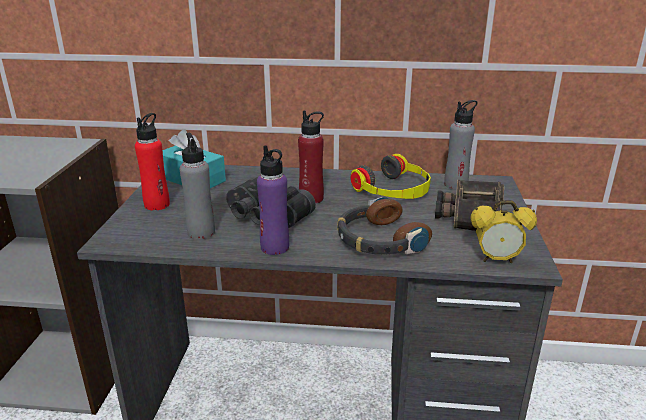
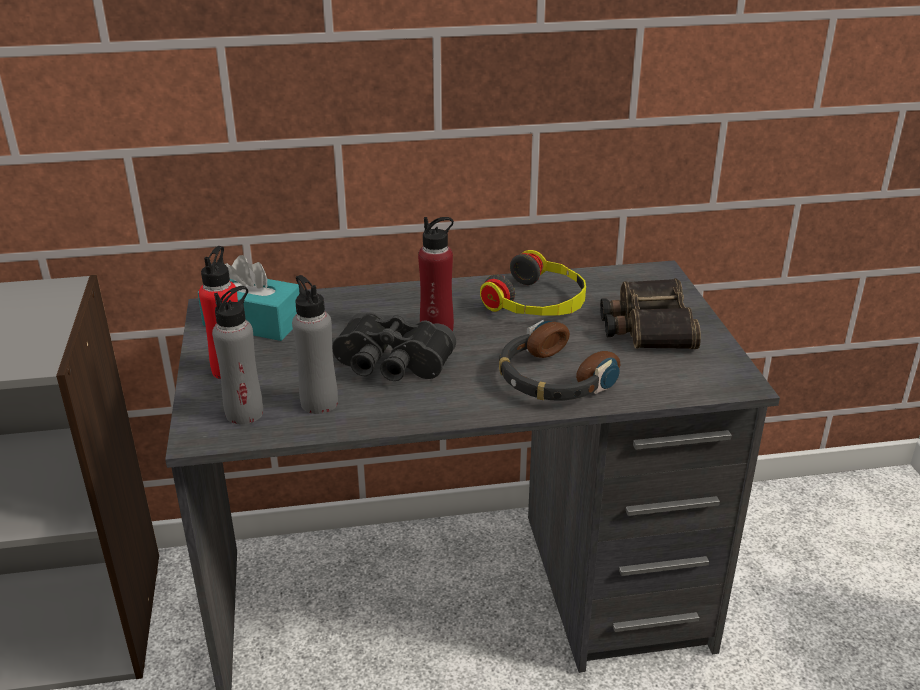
camera: 15 degrees left, 5 degrees up
(275, 247) = (429, 409): purple bottle -> none
(456, 184) = (611, 283): grey bottle -> grey bottle (244, 413)
(496, 260) = (700, 384): alarm clock -> none

